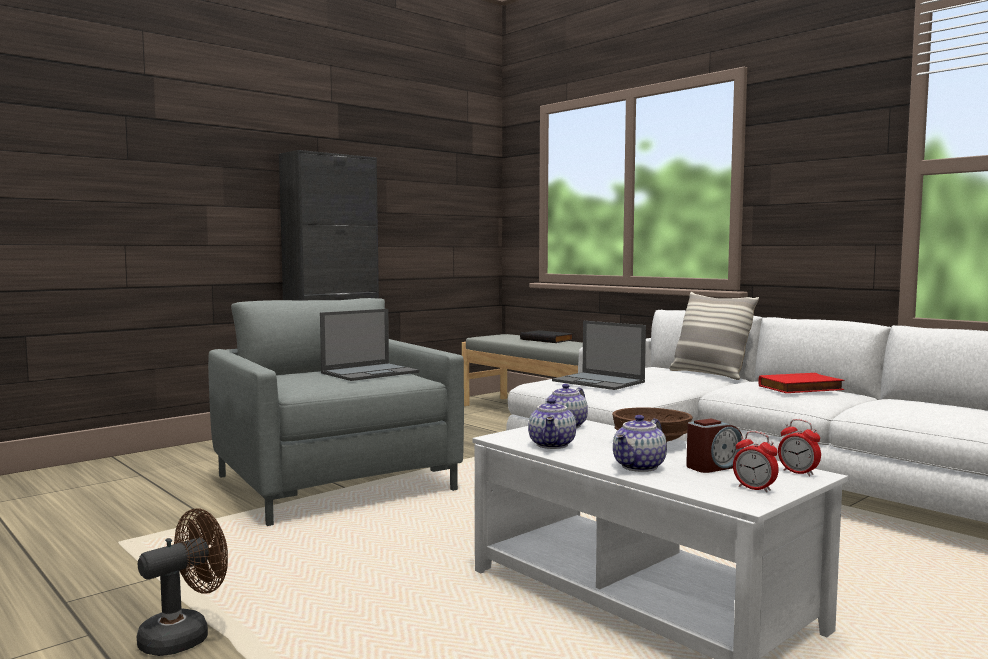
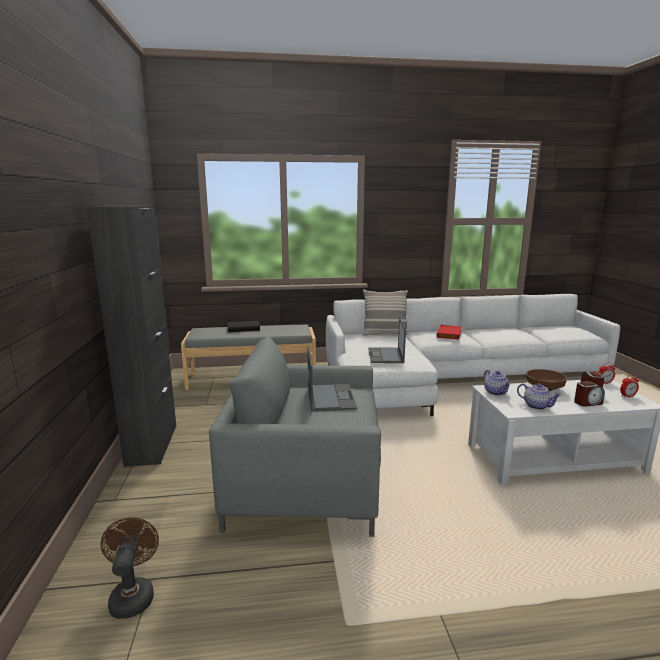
camera: 55 degrees left, 10 degrees up
(184, 635) = (553, 618): brown fan -> brown fan (133, 595)
(599, 382) = (385, 356): laptop -> laptop turned 105 degrees clockwise
(640, 467) = (587, 403): teapot -> alarm clock

